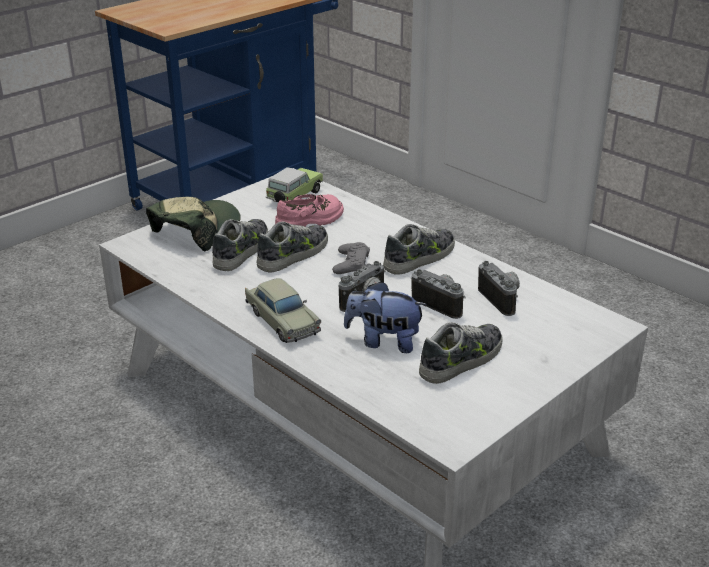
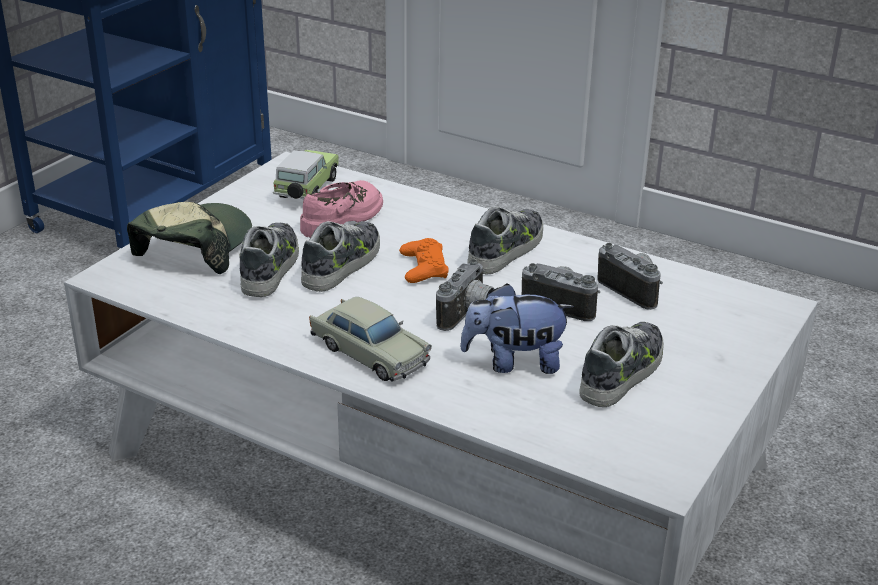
camera: 15 degrees left, 0 degrees up
(351, 264) = (423, 267): grey game controller -> orange game controller

